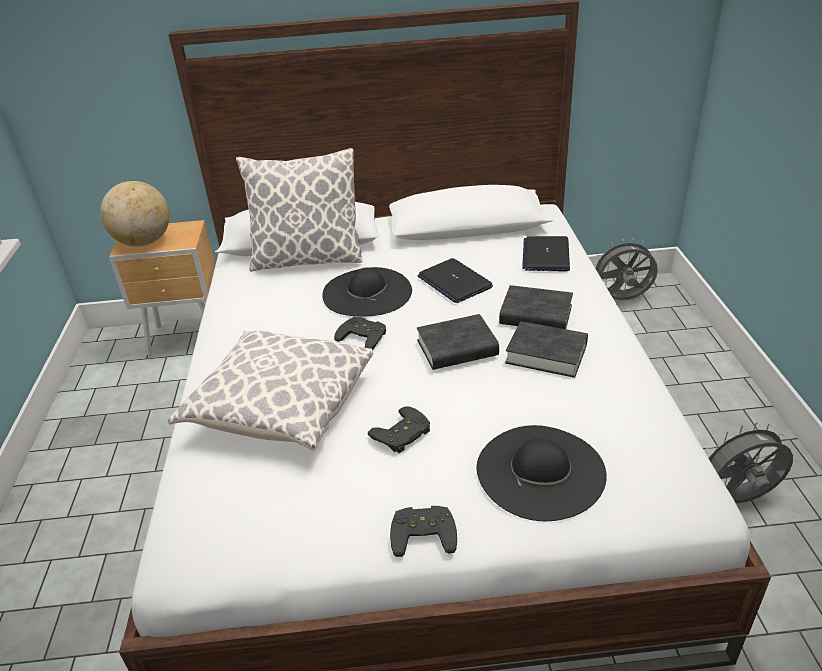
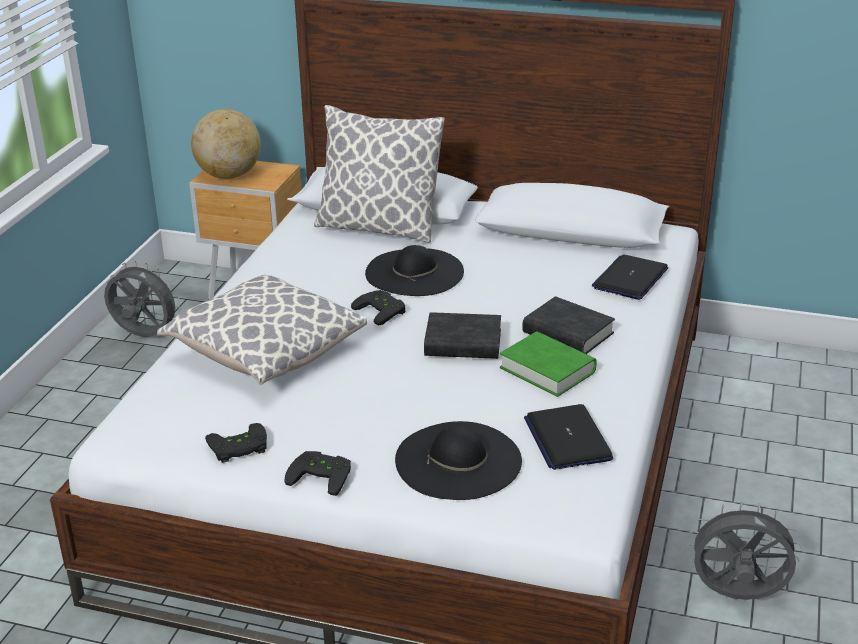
camera: 20 degrees right, 5 degrees down
(403, 435) = (357, 401): black game controller -> black game controller (238, 448)
(454, 282) = (510, 283): laptop -> laptop (567, 438)
(546, 354) = (547, 370): black book -> green book
(621, 300) = (768, 368): grey fan -> grey fan (144, 336)

